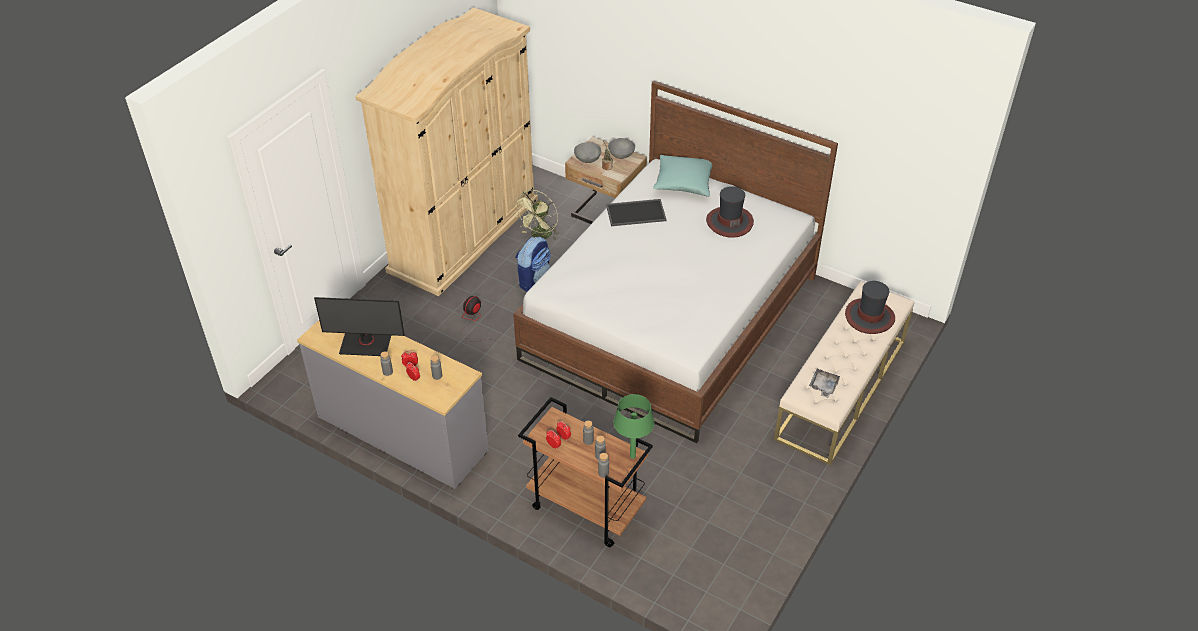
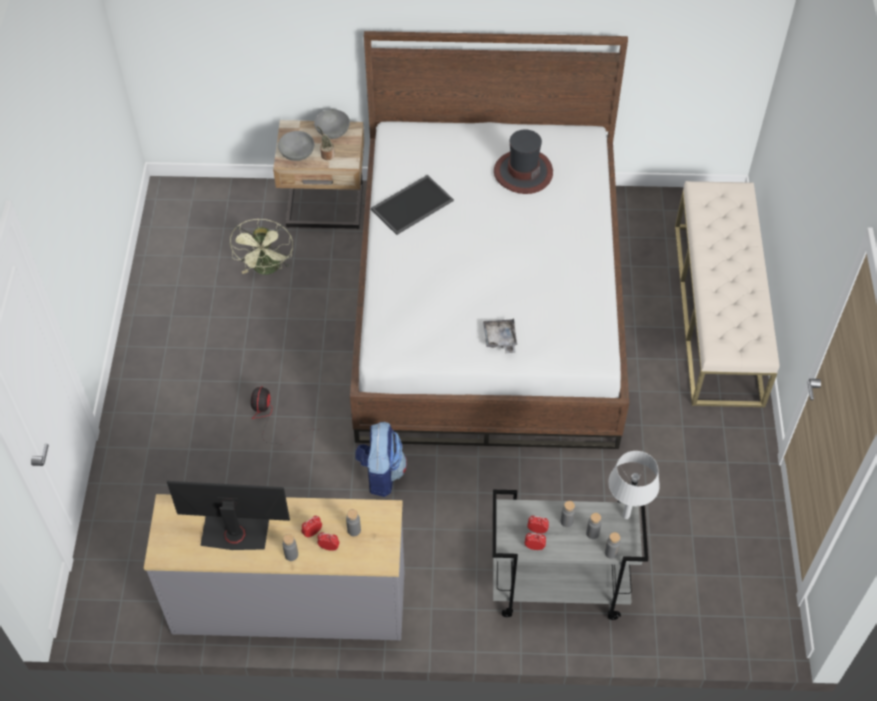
camera: 30 degrees left, 10 degrees up
(366, 343) = (235, 530): monitor -> monitor turned 150 degrees counterclockwise
(464, 234) = (174, 307): beige wardrobe -> none
(534, 280) = (301, 330): backpack -> backpack (381, 473)
(584, 508) = (557, 587): brown cart -> grey cart
(633, 456) = (626, 515): green table lamp -> grey table lamp
(683, 182) = (436, 142): turquoise pillow -> none
(823, 386) = (737, 328): grey tray -> grey tray (500, 339)
(869, 317) = (725, 222): hat -> none

